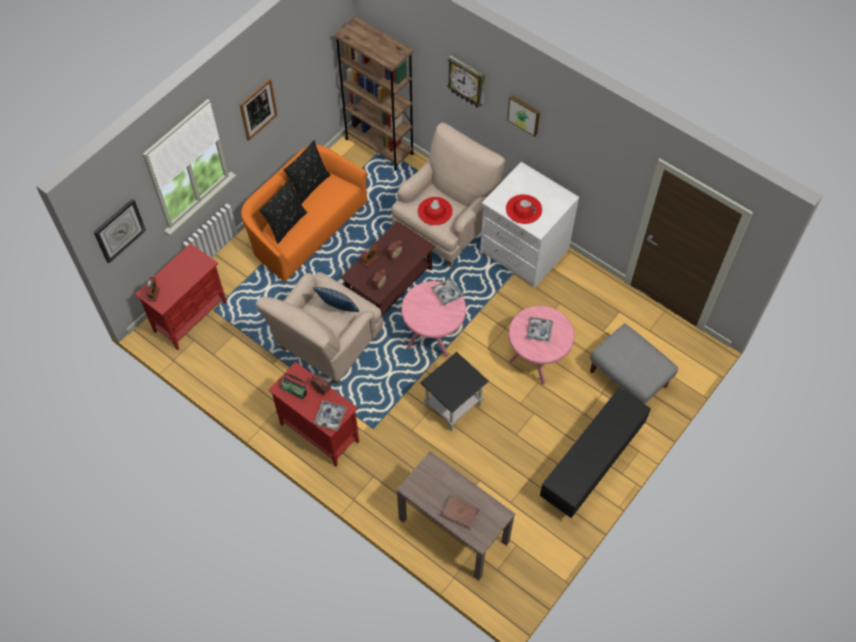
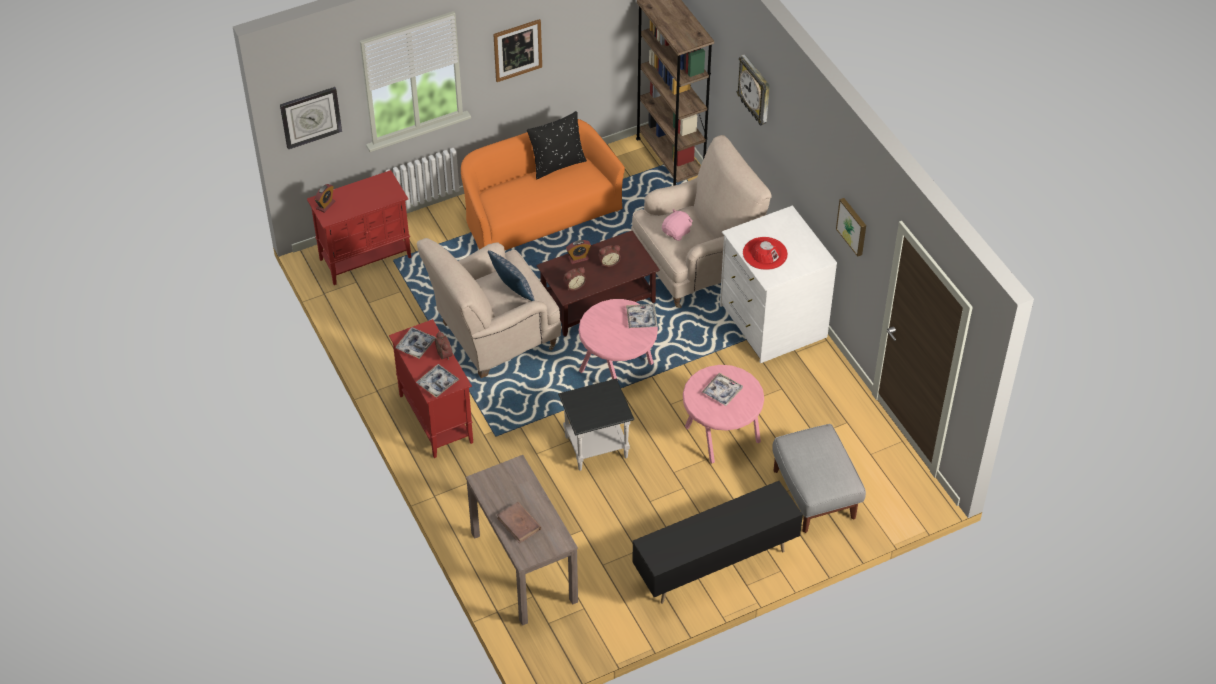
camera: 25 degrees right, 10 degrees down
(286, 224) = (509, 193): black pillow -> none
(295, 390) = (416, 345): radio -> tray
(435, 211) = (677, 232): red hat -> pink plush toy
(524, 114) = (798, 143): picture -> picture (853, 226)

